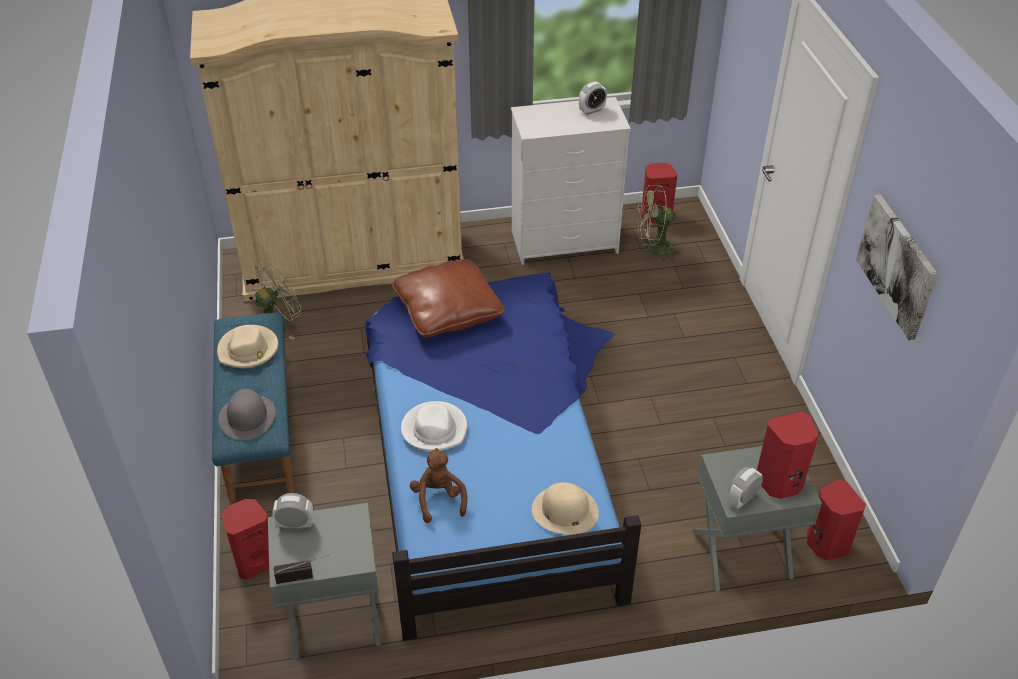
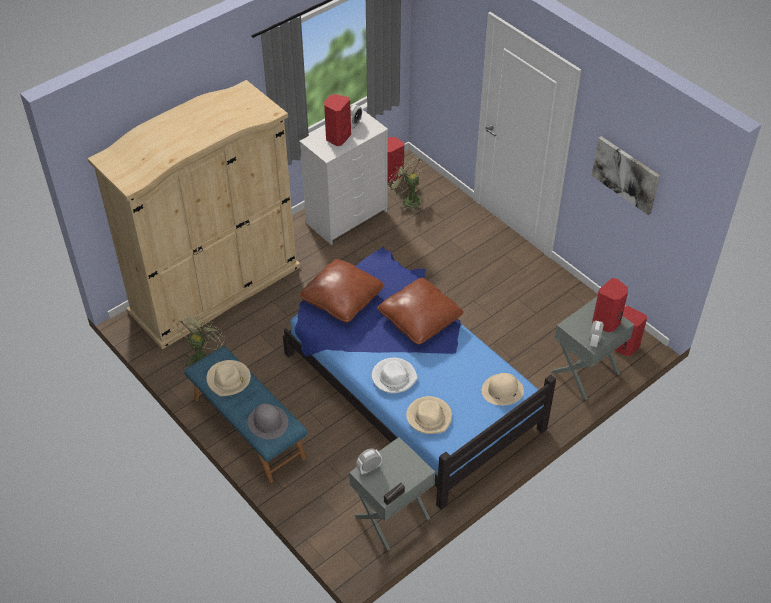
camera: 30 degrees left, 5 degrees up
(255, 561) = (318, 509): red speaker -> red speaker (337, 137)
(439, 499) = (429, 417): brown plush toy -> beige hat
(526, 373) = (420, 319): none -> brown pillow
(654, 249) = (407, 199): green fan -> green fan turned 75 degrees clockwise

